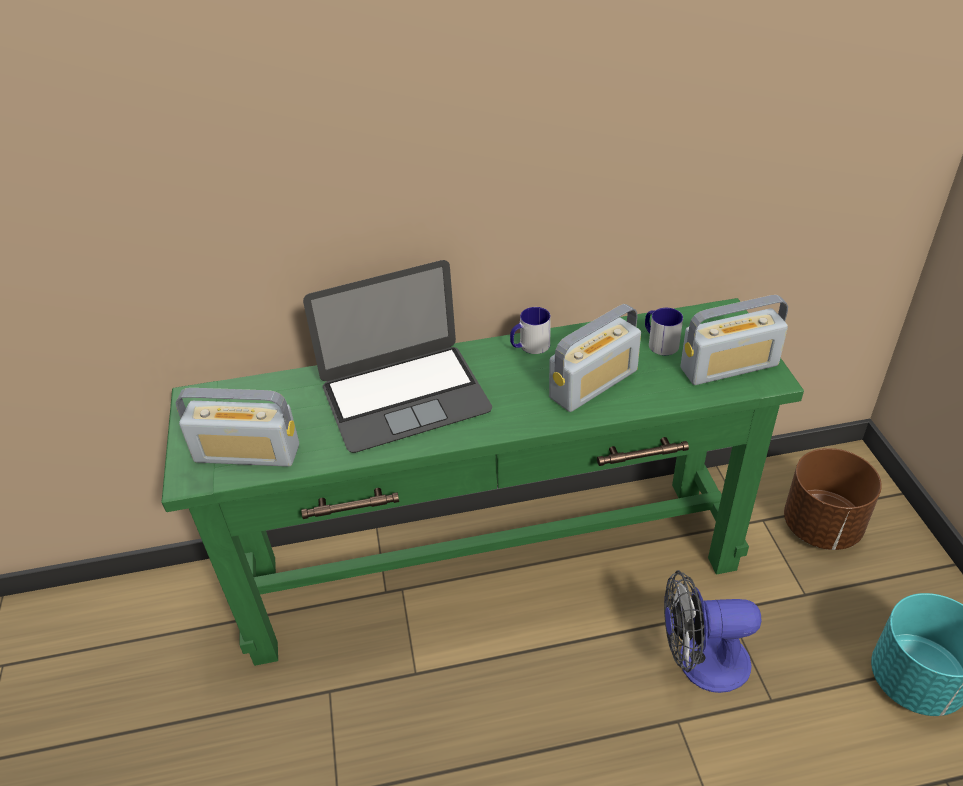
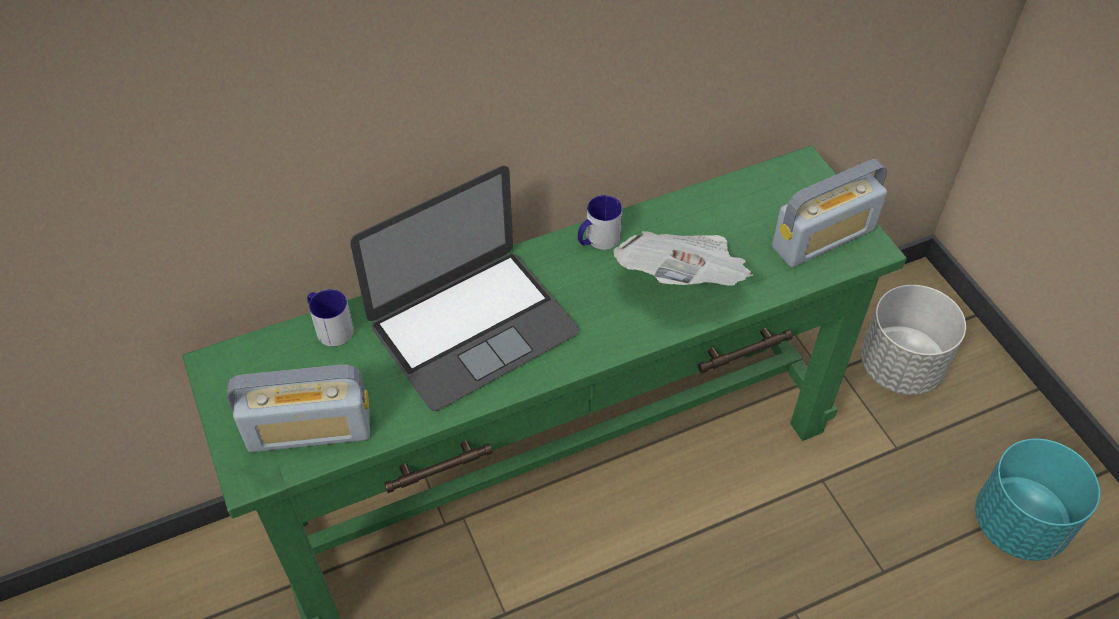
camera: 15 degrees left, 10 degrees up
(594, 384) = (683, 280): radio -> newspaper
(659, 342) = (741, 216): mug -> mug (330, 327)
(700, 662) = (805, 544): fan -> none
(822, 527) = (901, 367): brown planter -> grey planter

